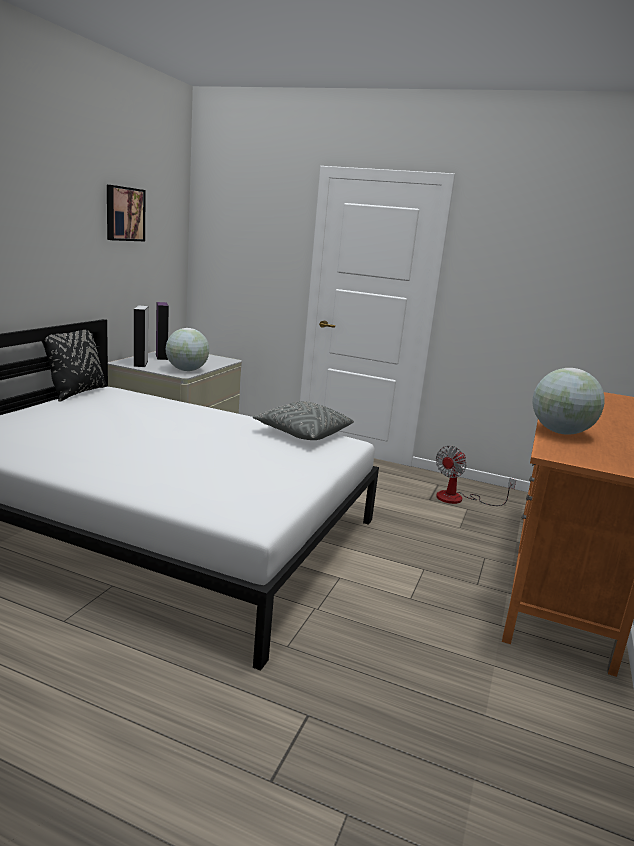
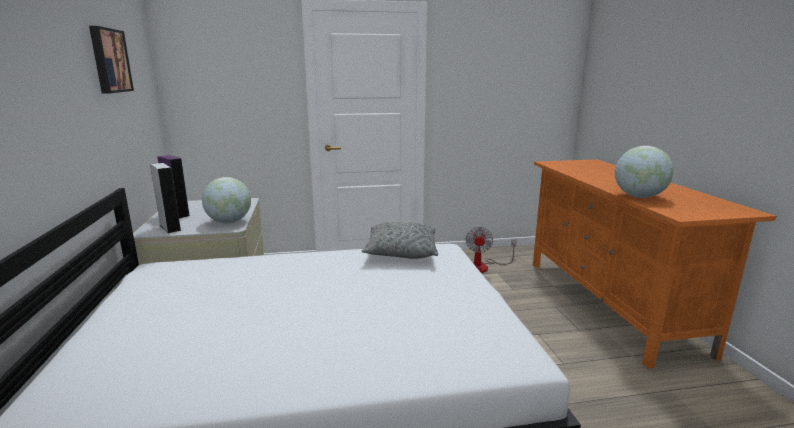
camera: 30 degrees left, 0 degrees up
(77, 393) = (123, 283): black pillow -> none

